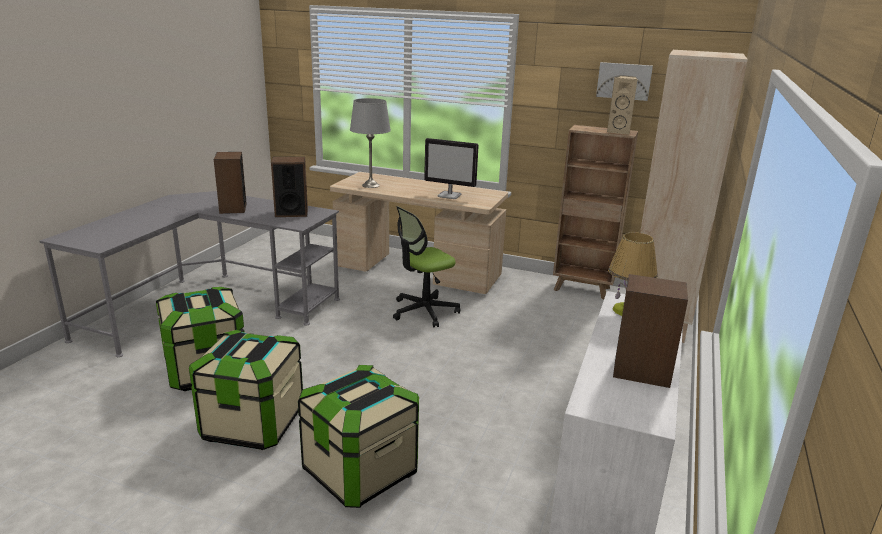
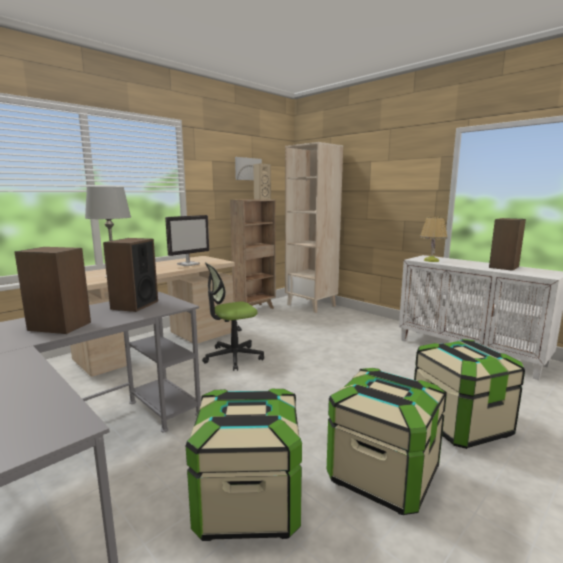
camera: 65 degrees left, 10 degrees down
(424, 311) = (233, 357): office chair -> office chair turned 75 degrees clockwise

